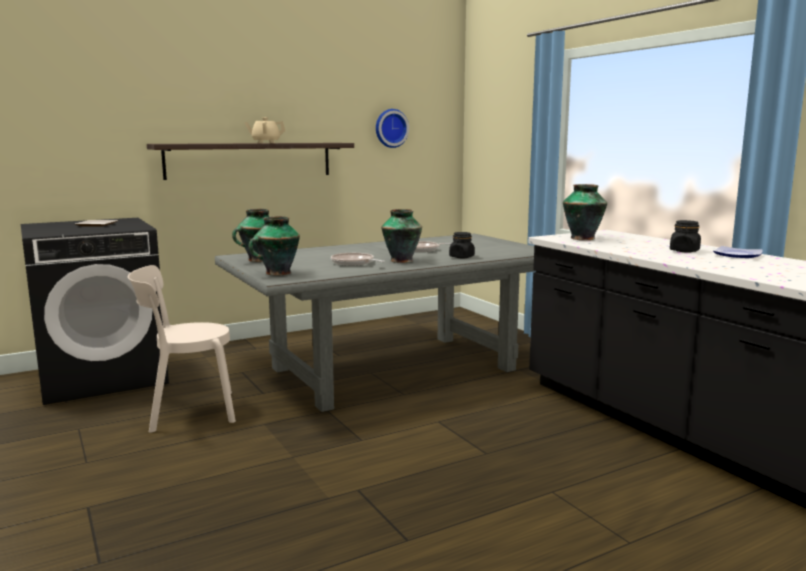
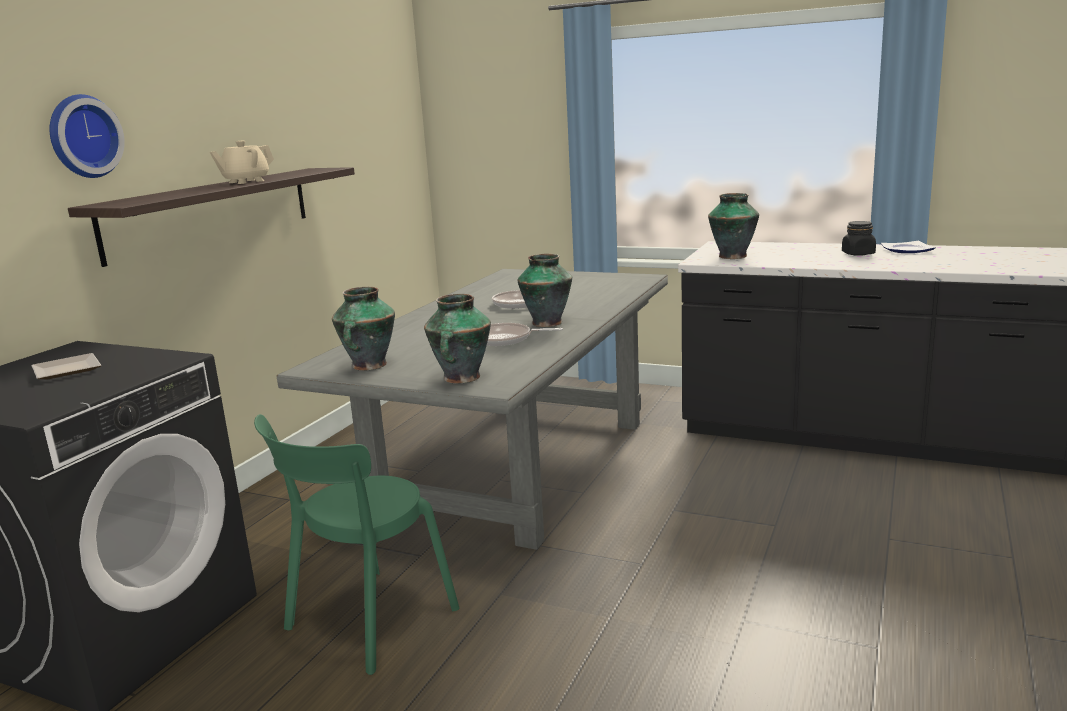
camera: 35 degrees left, 5 degrees up
(187, 411) = (366, 623): beige chair -> green chair
(390, 128) = (359, 139): wall clock -> wall clock (82, 136)
(461, 257) = (593, 303): black jar -> none

